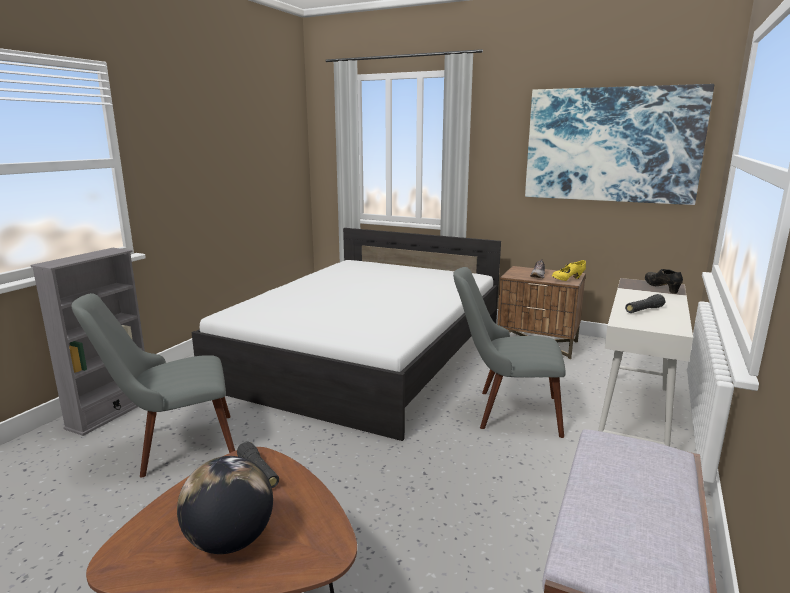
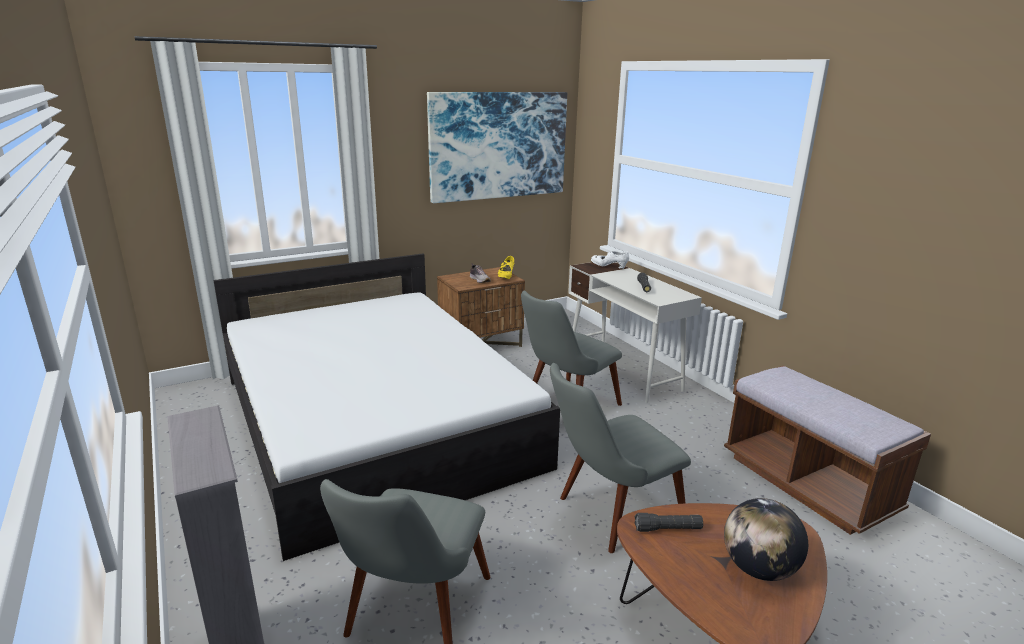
camera: 55 degrees left, 5 degrees up
(365, 489) = (608, 515): none -> grey chair
(661, 288) = (609, 267): black shoe -> white shoe

